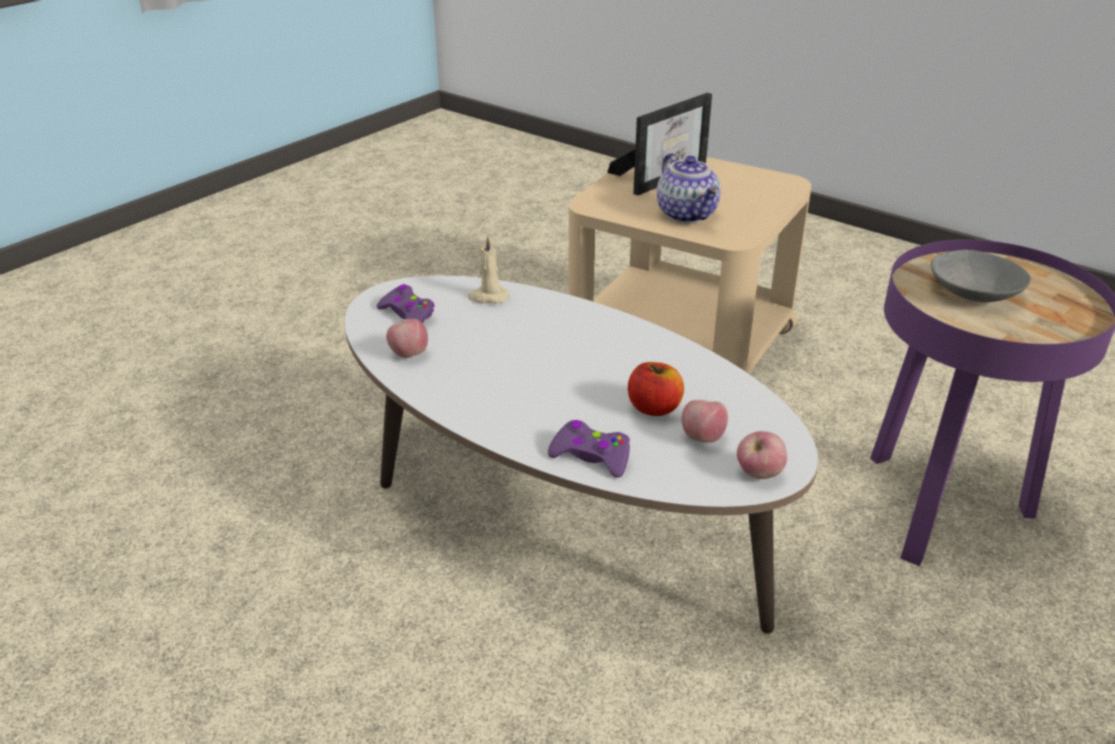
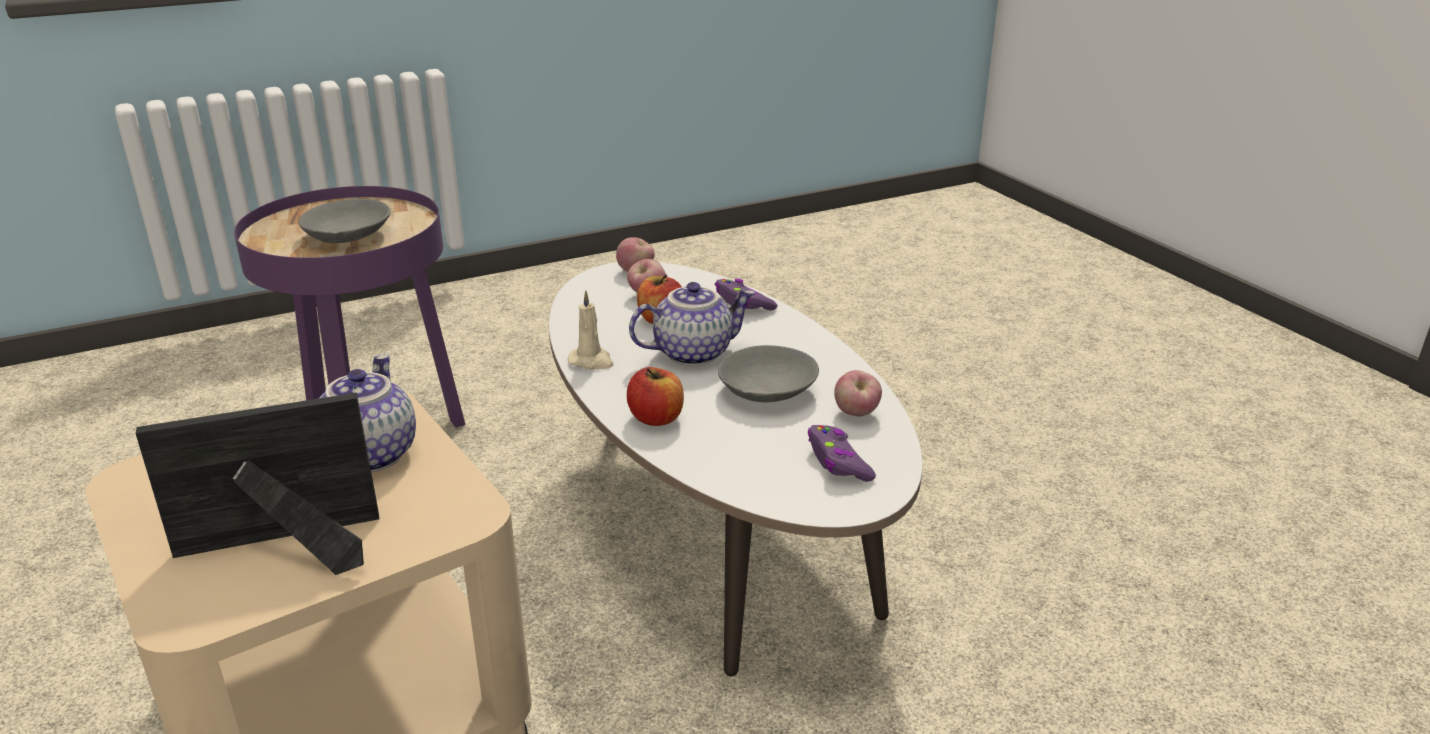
camera: 155 degrees left, 5 degrees down
(488, 297) = (724, 462): beige candle -> beige candle (592, 361)
(494, 356) = (766, 391): none -> grey bowl
(562, 314) = (656, 418): none -> apple
(587, 378) = (693, 352): none -> teapot

